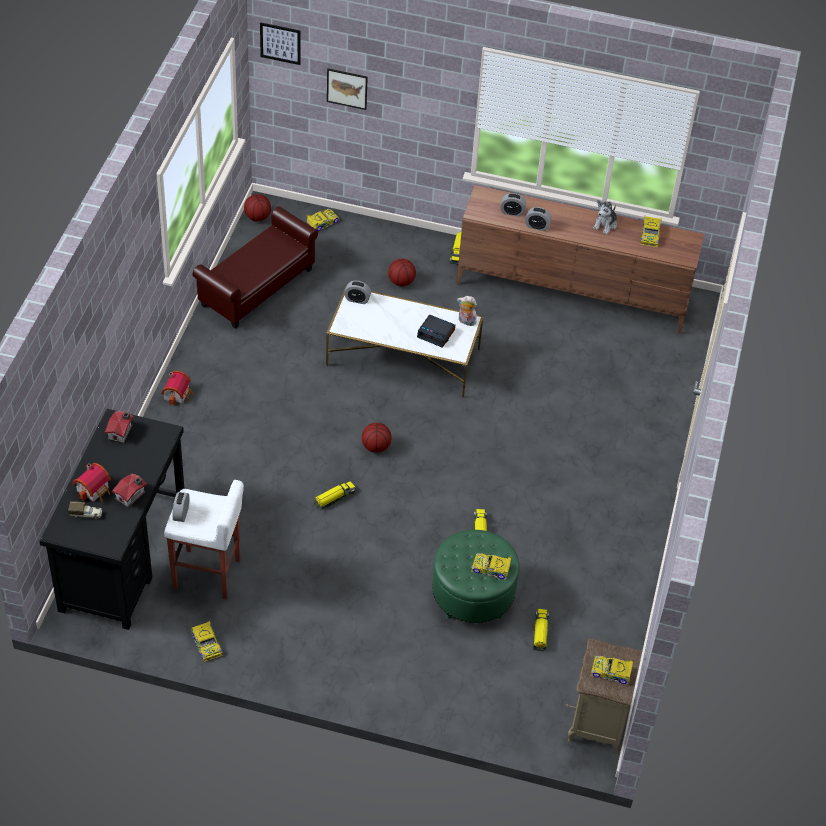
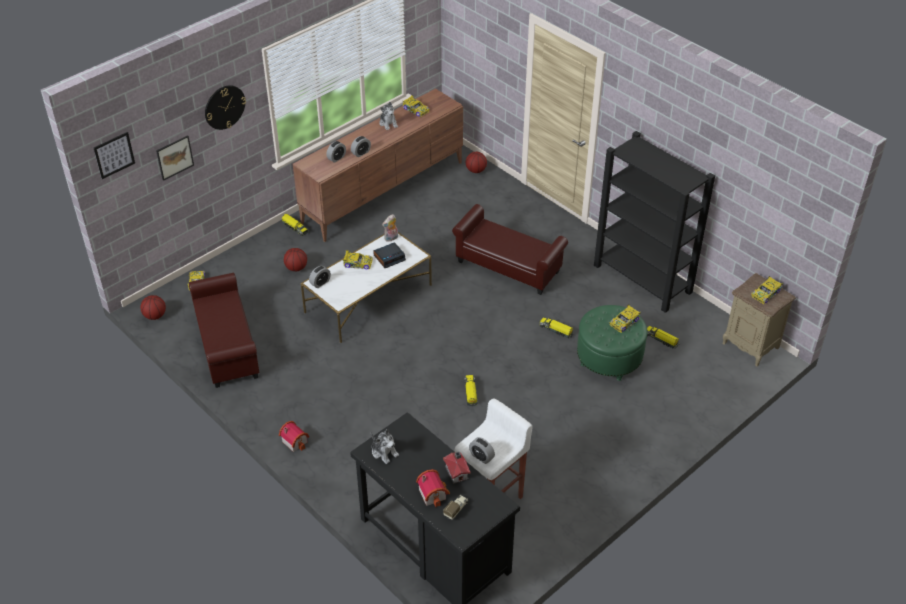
camera: 55 degrees left, 5 degrees down
(121, 432) = (384, 452): toy house -> plush toy
(206, 644) = (557, 527): toy car -> toy car (357, 263)
(376, 446) = (440, 349): basketball -> basketball (476, 170)
(419, 76) = (224, 107): none -> wall clock
(545, 448) = (508, 267): none -> brown ottoman
(627, 577) = (642, 278): none -> black bookcase

